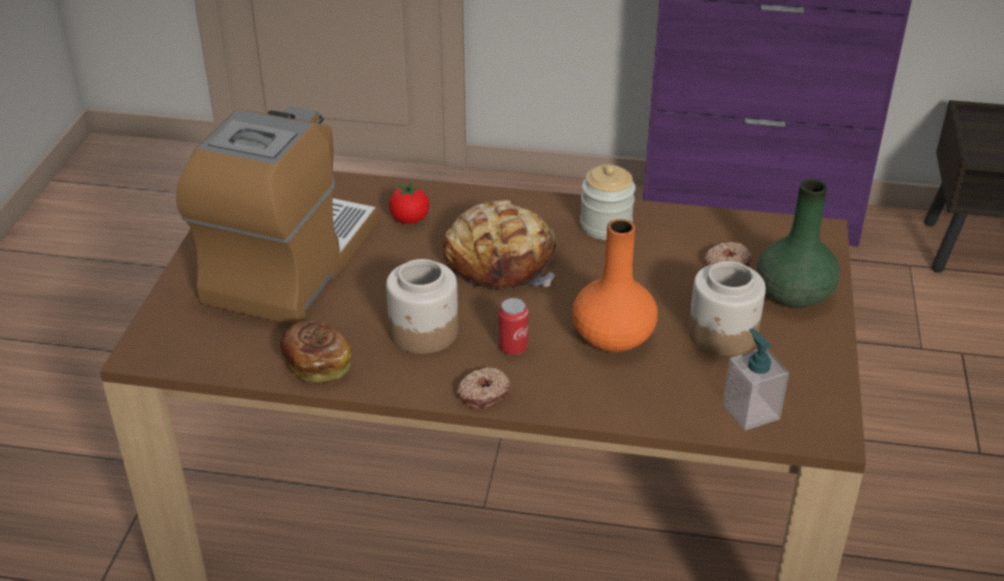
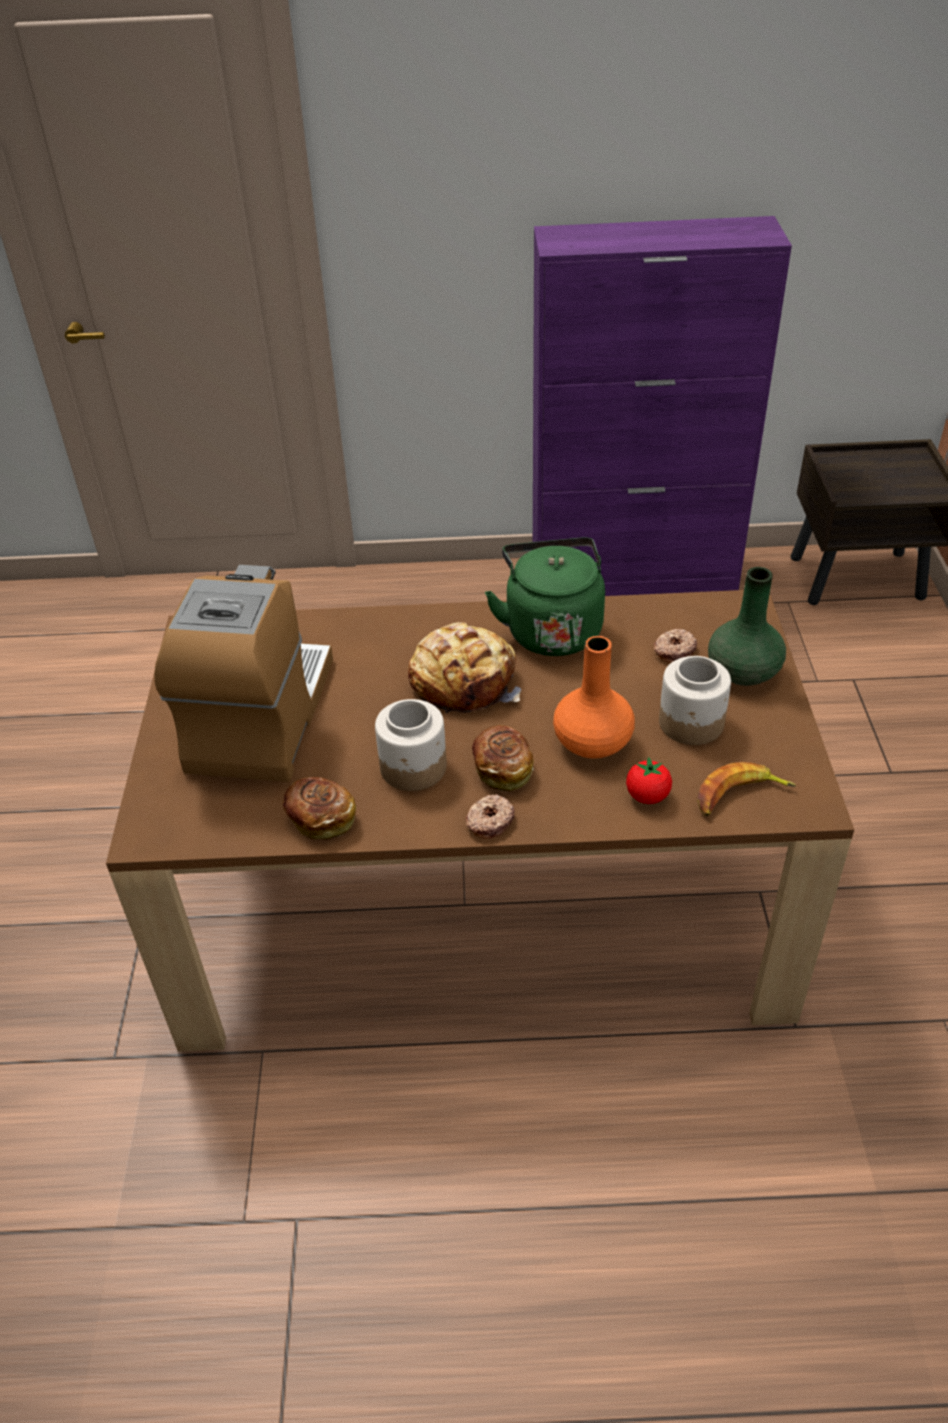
camera: 10 degrees left, 5 degrees up
(410, 219) = (363, 651): tomato -> tomato (647, 796)
(513, 347) = (502, 769): can -> bread
(606, 226) = (551, 629): jar -> green kettle
(751, 411) = (739, 796): soap dispenser -> banana

